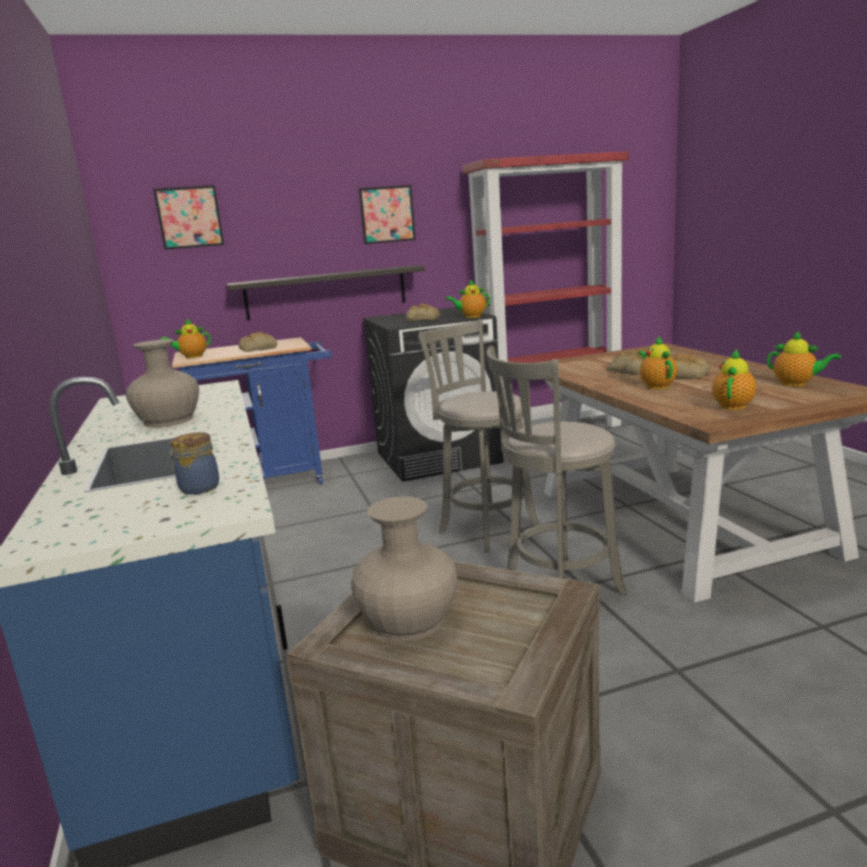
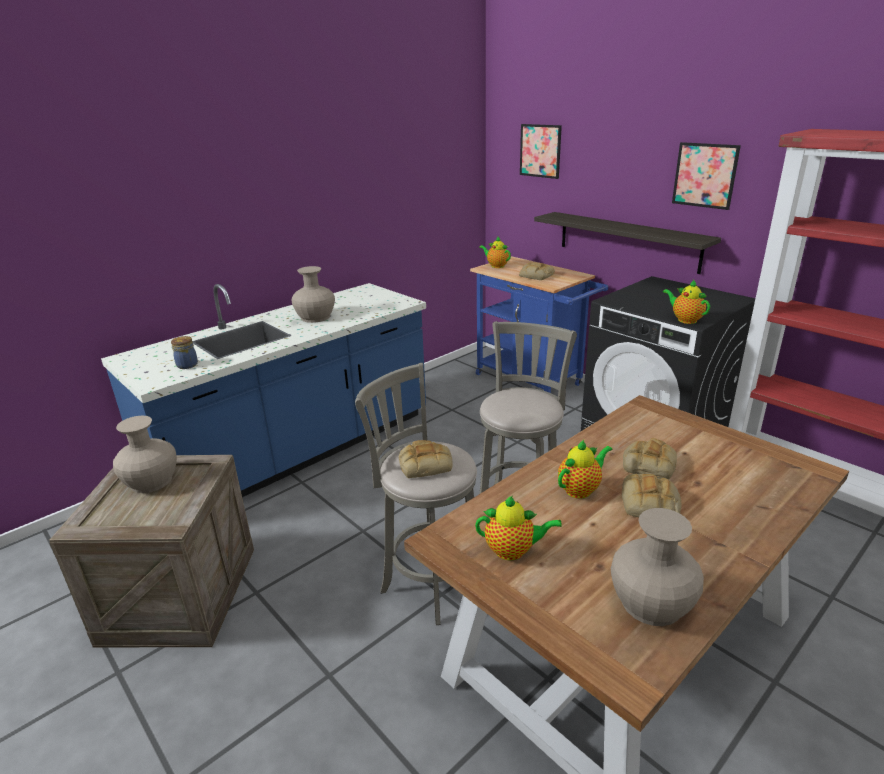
camera: 65 degrees right, 10 degrees up
(423, 319) = (654, 302): bread -> bread (426, 464)
(797, 384) = (651, 602): teapot -> beige vase

